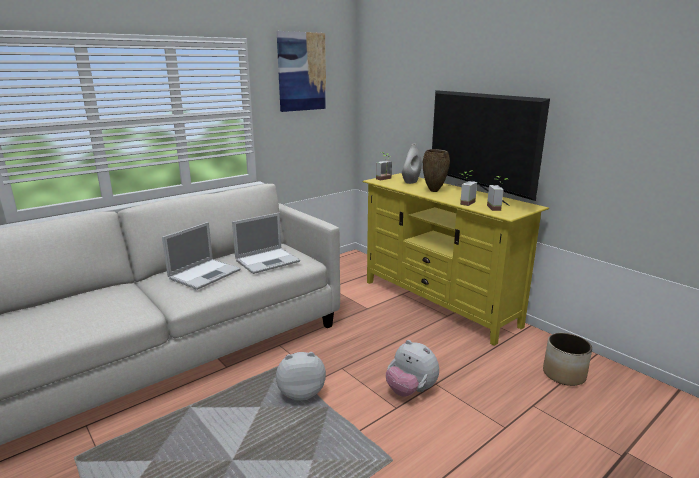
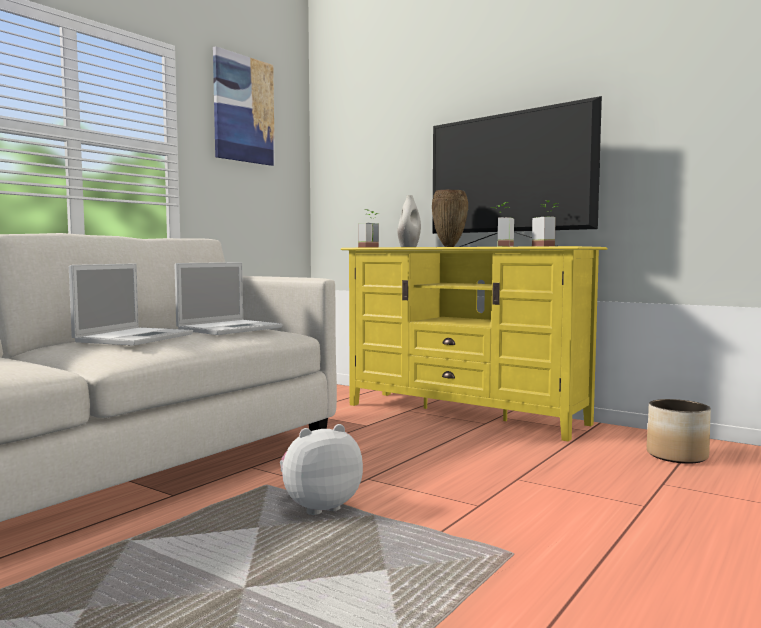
camera: 15 degrees left, 15 degrees down
(410, 390) = (487, 488): plush toy -> none

